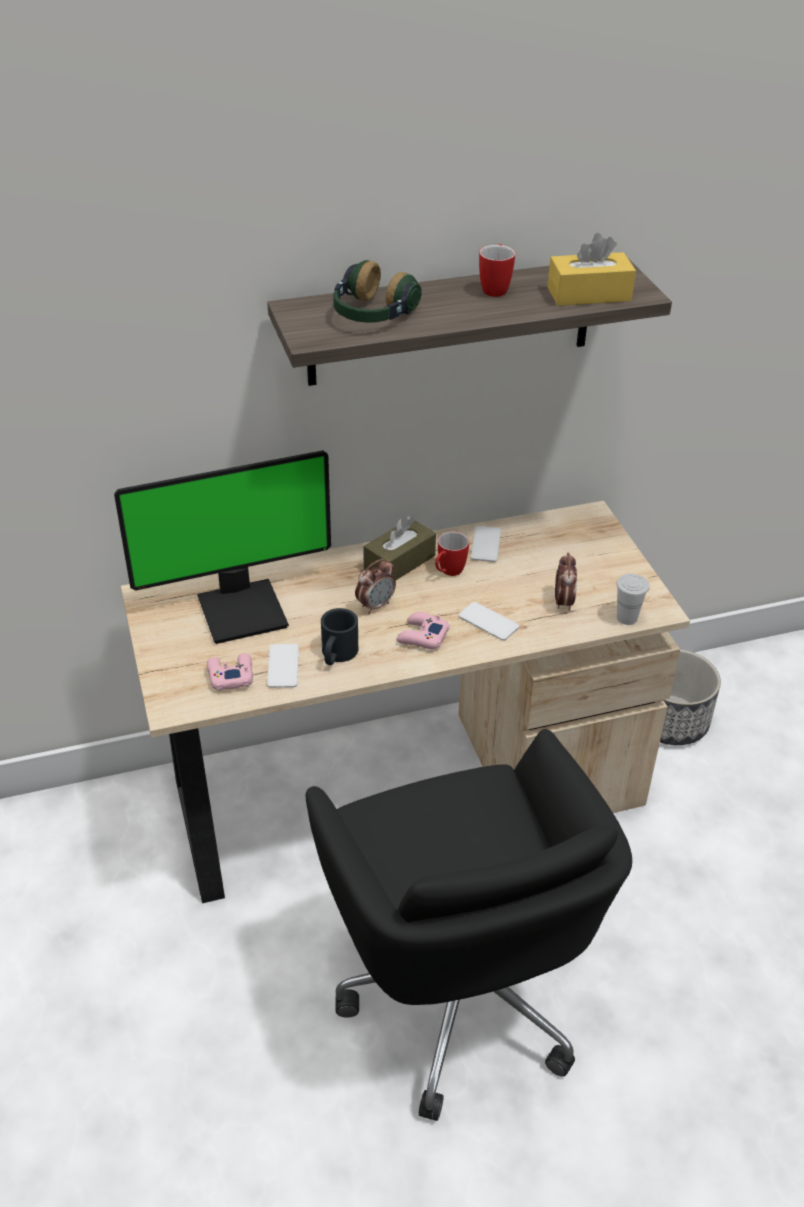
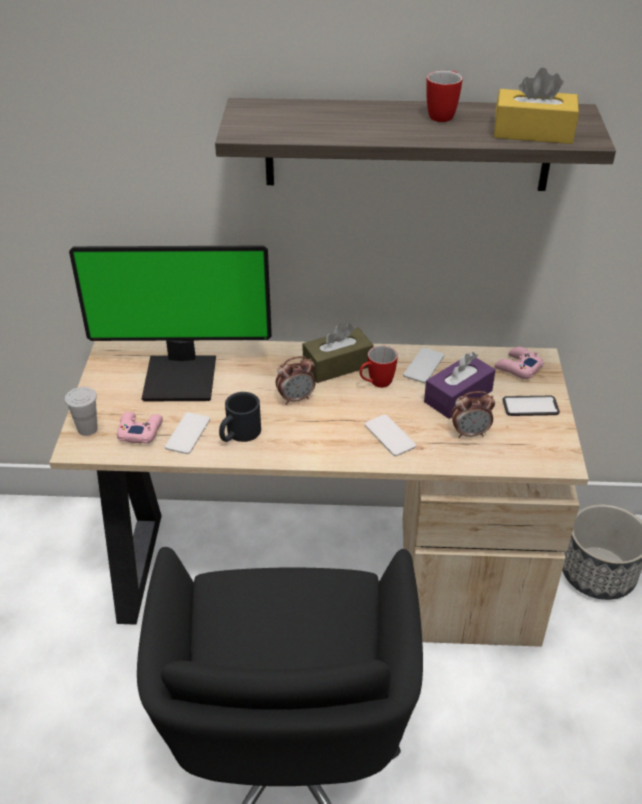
camera: 20 degrees right, 0 degrees up
(372, 315) = (311, 121): headphones -> none
(422, 636) = (322, 435): pink game controller -> pink game controller (518, 368)
(534, 568) = (458, 396): none -> purple tissue box
(563, 602) = (470, 433): alarm clock -> alarm clock turned 60 degrees clockwise
(606, 563) = (530, 406): none -> phone
(626, 618) = (525, 462): white cup -> white cup (87, 429)

